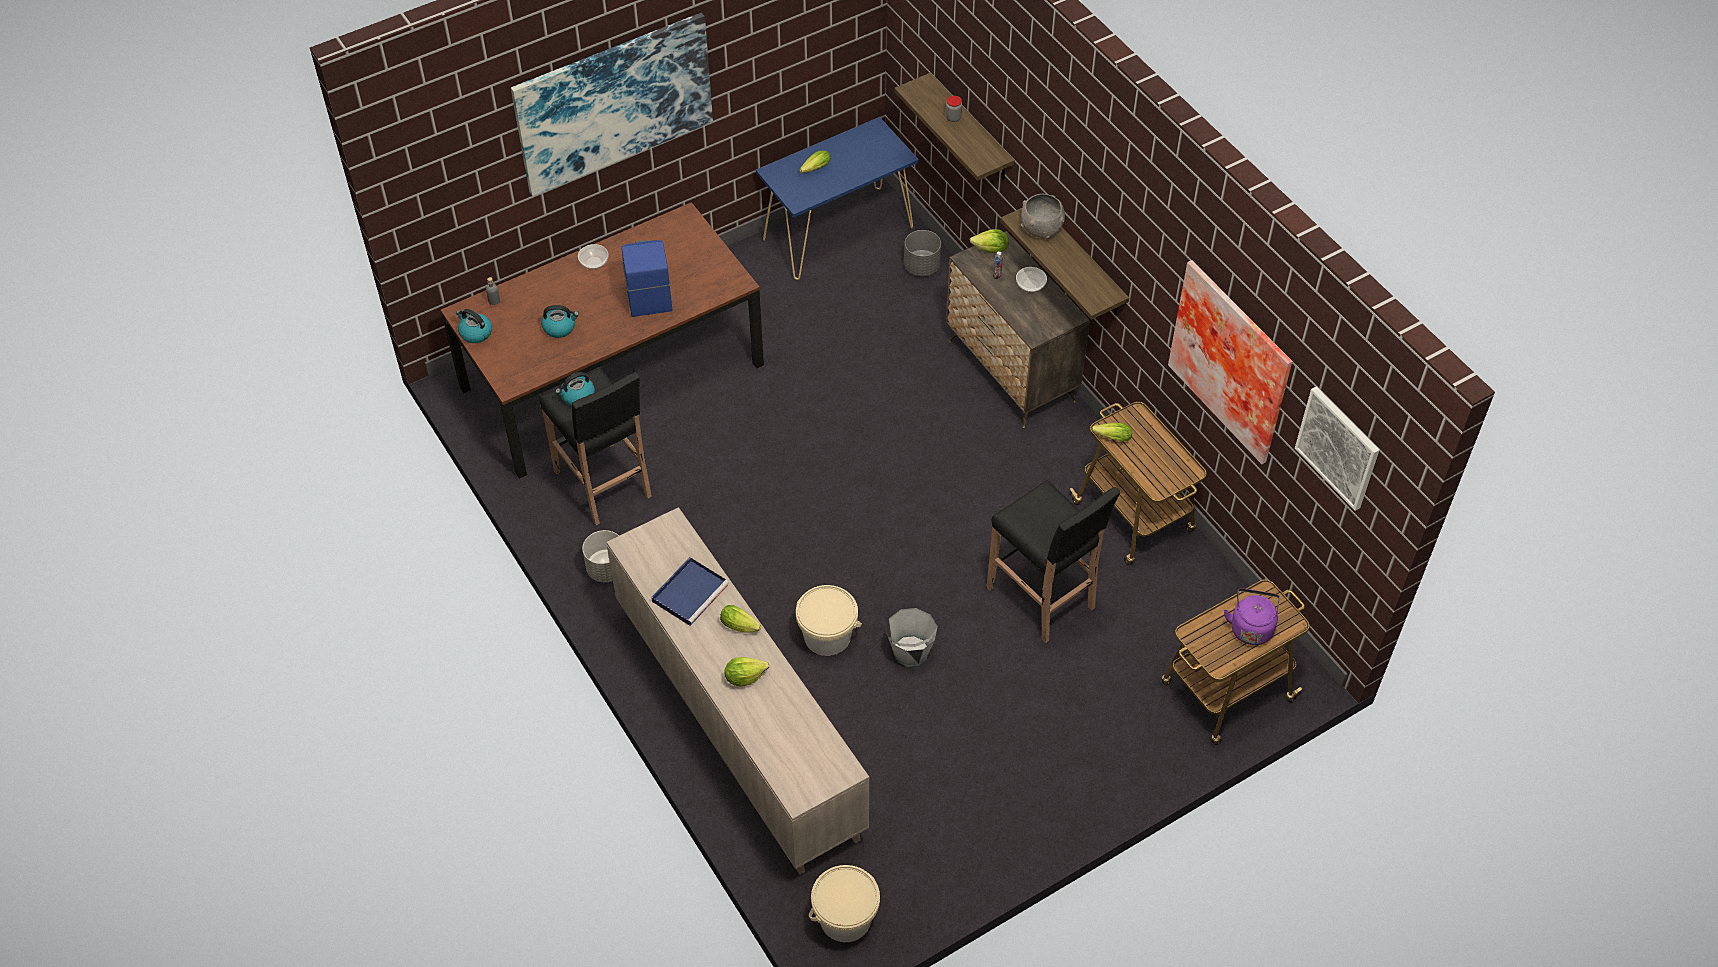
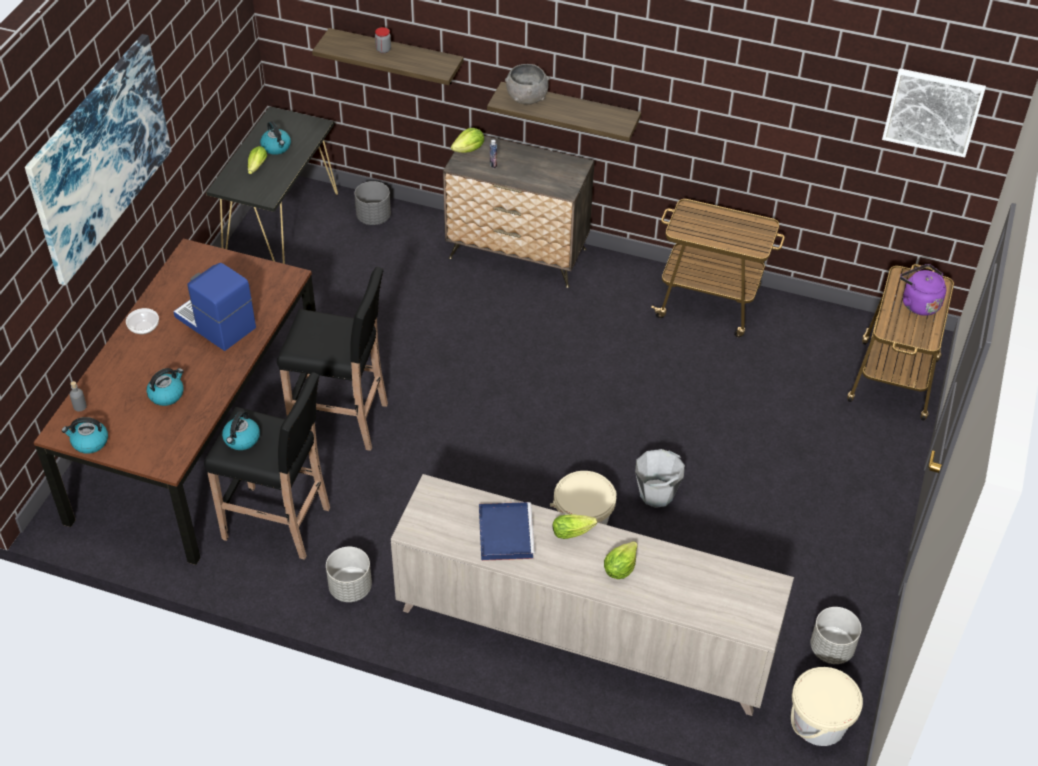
camera: 40 degrees left, 5 degrees down
(838, 233) = (281, 227): blue console table -> black console table
(848, 159) = (276, 147): none -> kettle
(917, 871) = (831, 649): none -> grey planter
(1030, 285) = (525, 159): bowl -> none
(1042, 599) = (708, 396): black stool -> black stool (342, 420)
(1110, 437) = (688, 233): lettuce -> none
(1233, 359) = (788, 99): picture -> none

